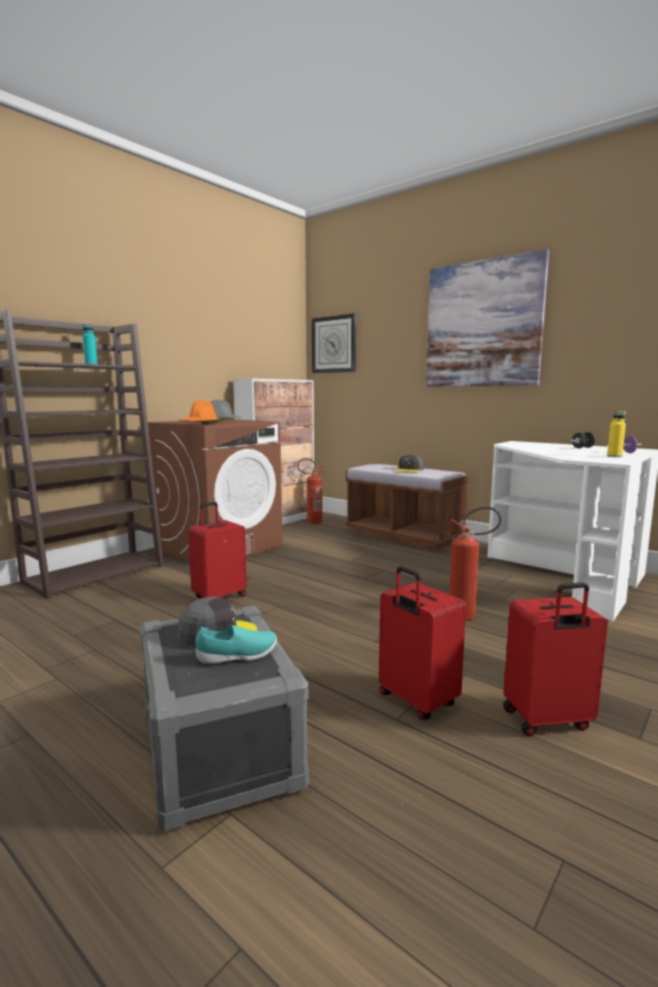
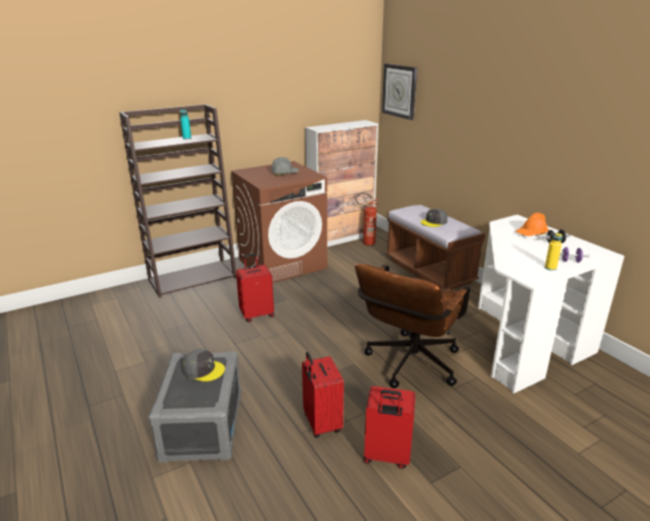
camera: 20 degrees right, 15 degrees up
(199, 424) = (261, 182): orange hard hat -> orange hard hat (531, 233)
(237, 656) = (203, 389): turquoise shoe -> none
(468, 616) = (409, 366): fire extinguisher -> brown office chair
(483, 324) = (509, 104): picture -> none

